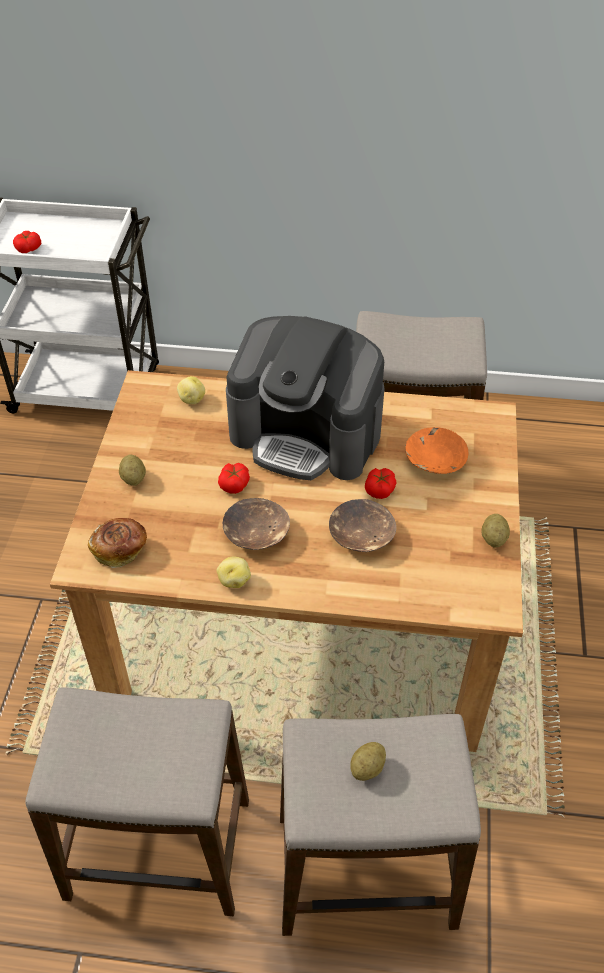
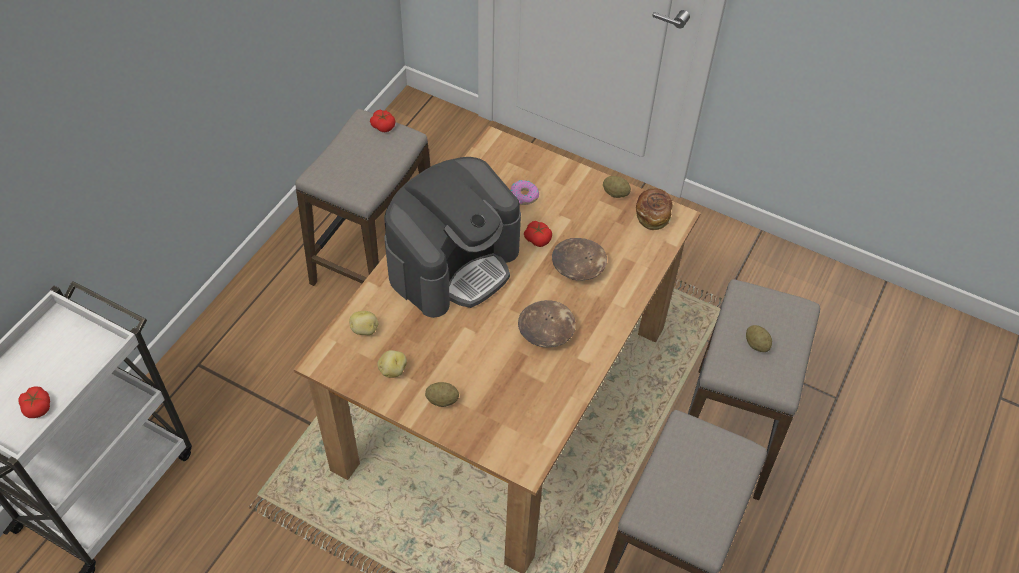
camera: 70 degrees left, 5 degrees up
(120, 550) = (521, 430): bread -> bread (652, 215)
(234, 484) = (485, 329): tomato -> tomato (383, 126)
(234, 580) = (587, 360): potato -> potato (392, 370)
(434, 460) = (524, 195): orange bowl -> donut

